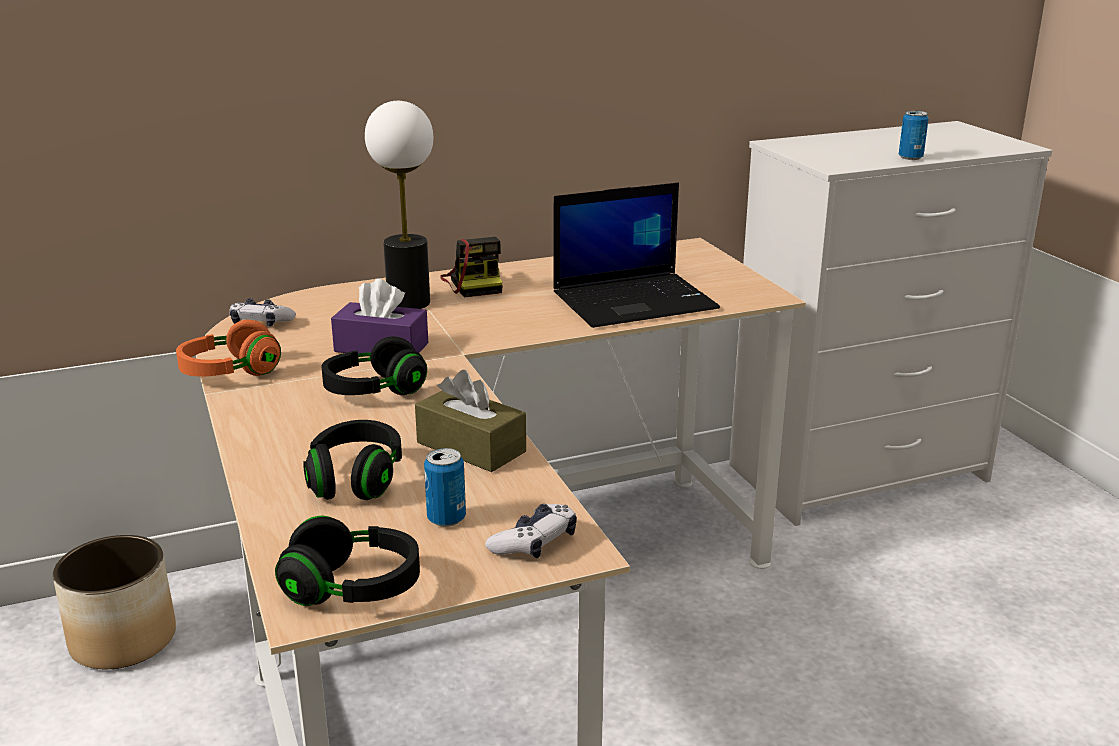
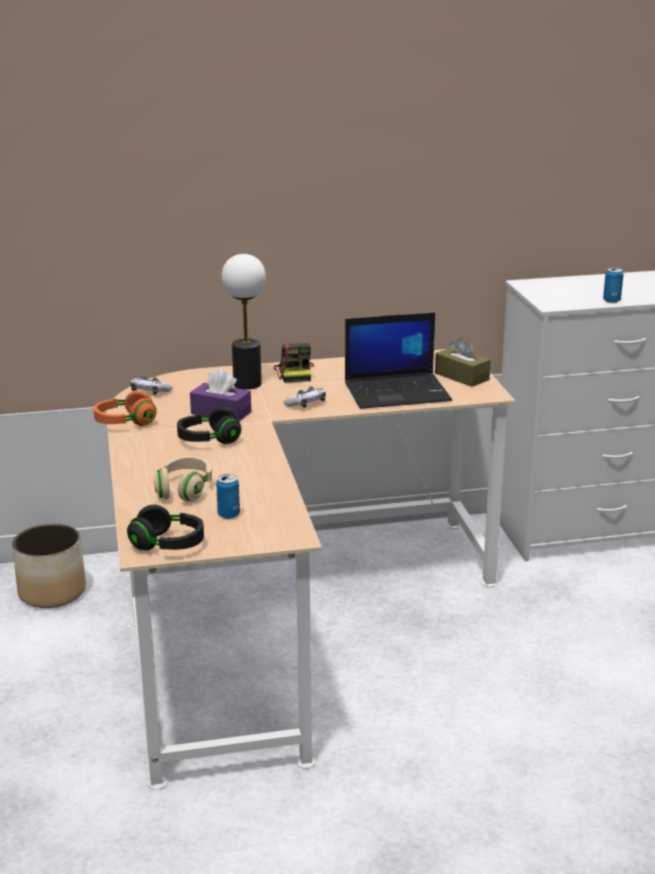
camera: 10 degrees right, 0 degrees up
(356, 479) = (184, 490): black headphones -> beige headphones
(471, 447) = (256, 477): brown tissue box -> brown tissue box (461, 376)
(534, 543) = (273, 531): game controller -> game controller (306, 404)

